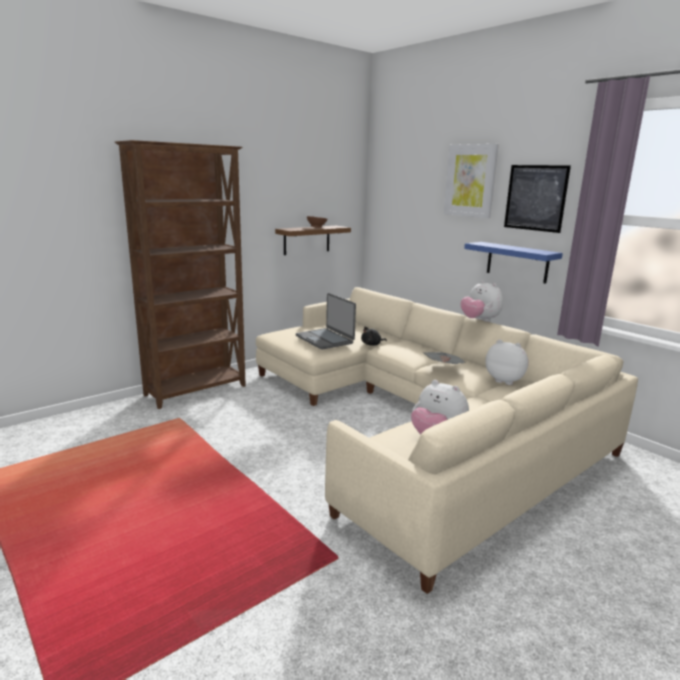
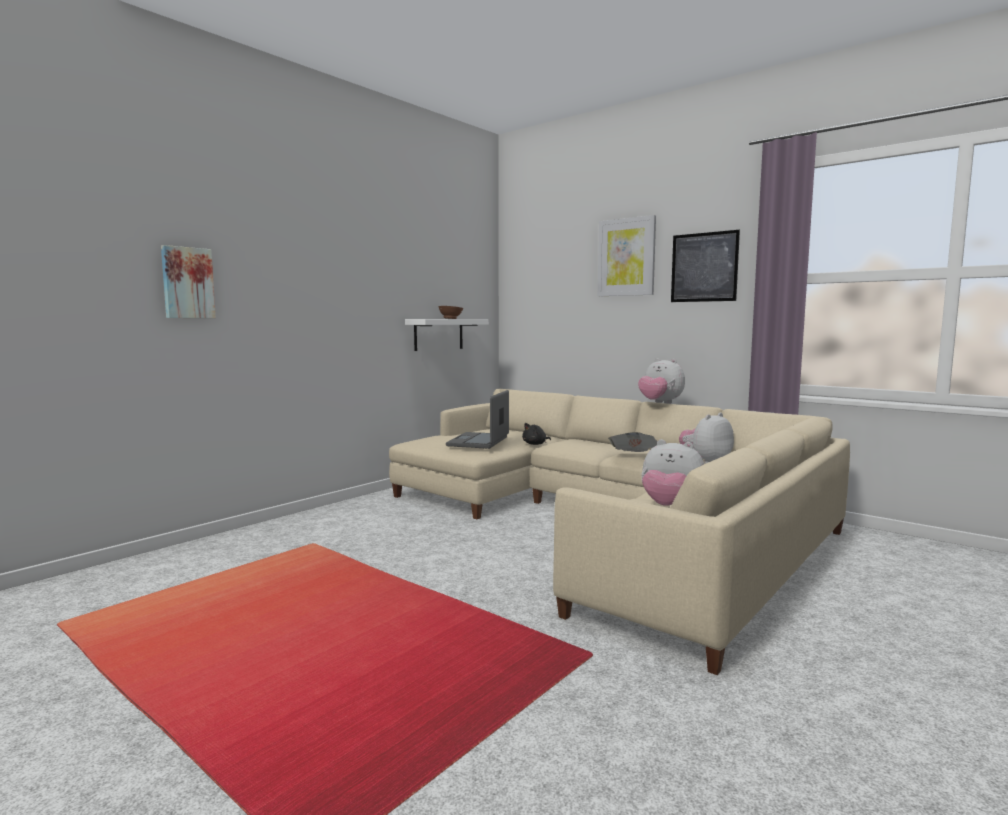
camera: 10 degrees left, 10 degrees down
(83, 210) = (187, 283): none -> picture
(197, 391) = (322, 516): brown bookcase -> none
(306, 240) = (438, 334): brown shelf -> white shelf
(325, 339) = (479, 442): laptop -> laptop turned 60 degrees clockwise
(505, 380) = (706, 461): plush toy -> plush toy turned 60 degrees counterclockwise
(517, 262) = (690, 338): blue shelf -> none

